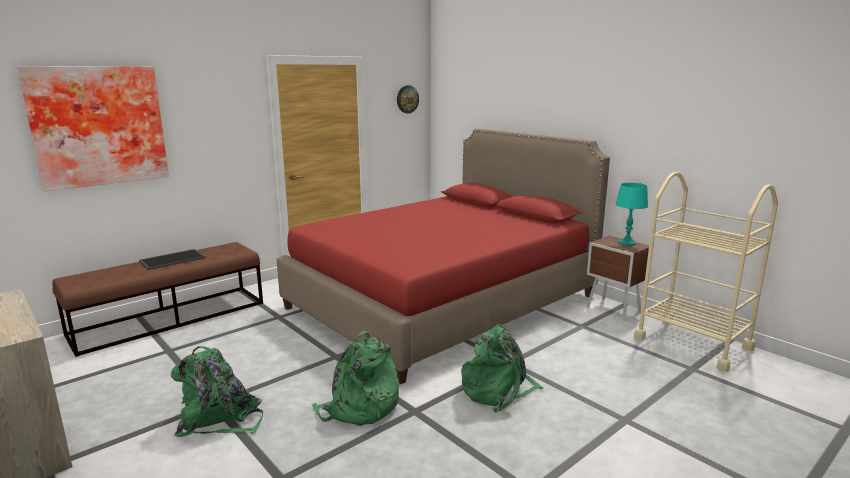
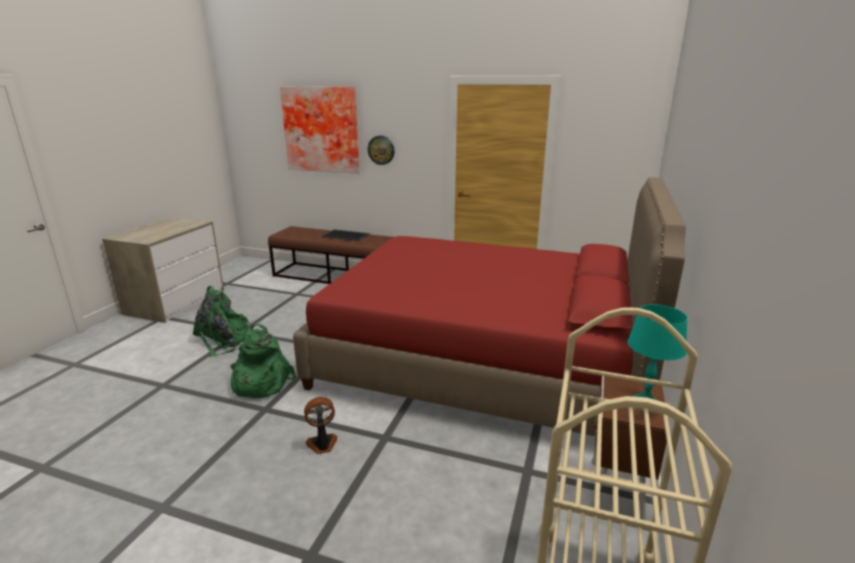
camera: 60 degrees right, 5 degrees up
(407, 99) = (623, 128): wall clock -> wall clock (381, 150)
(498, 391) = (322, 445): green backpack -> fan

